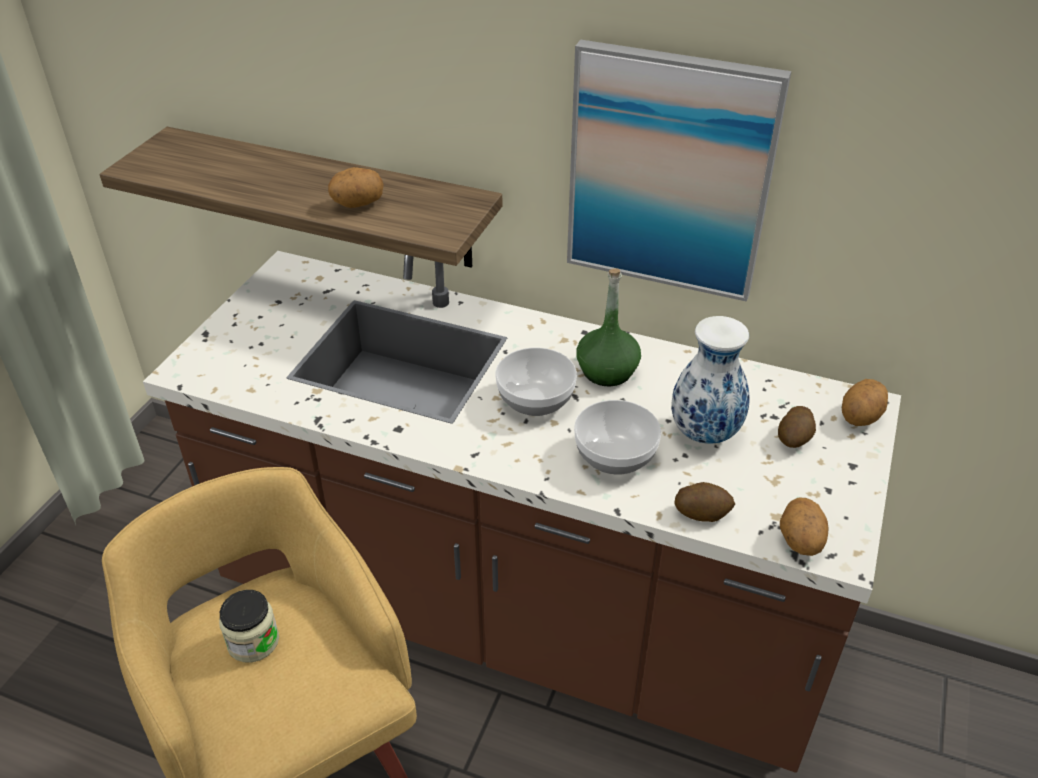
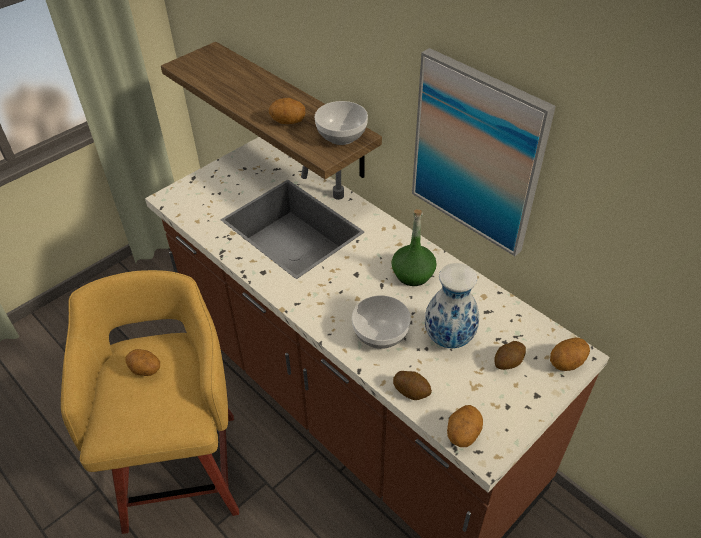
camera: 25 degrees right, 5 degrees up
(253, 641) = (145, 370): jar -> potato
(536, 400) = (356, 280): bowl -> bowl (342, 136)

